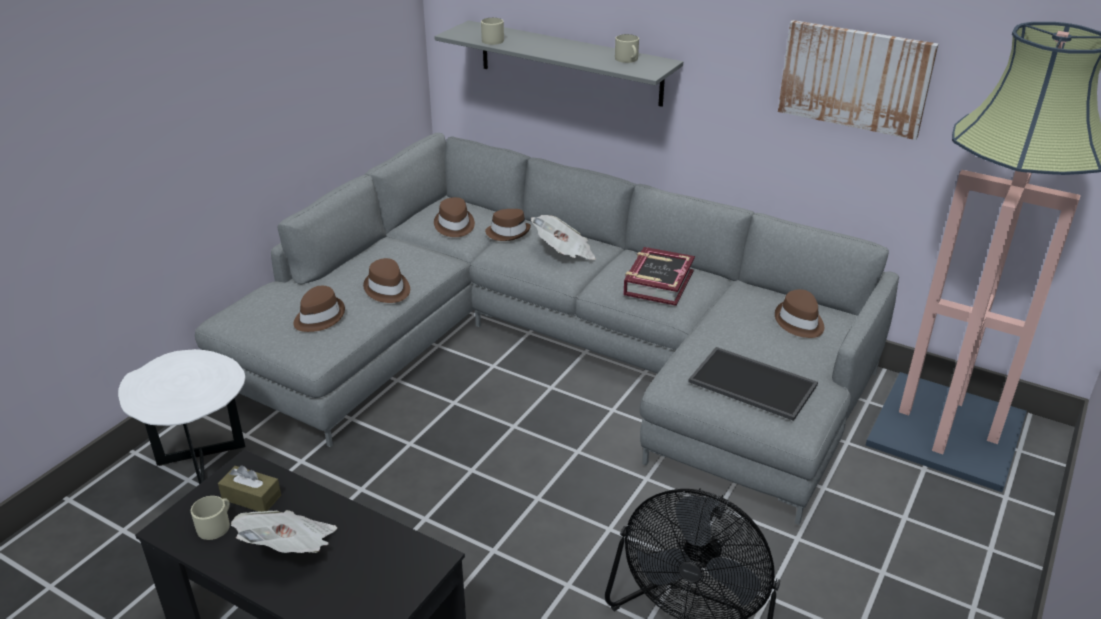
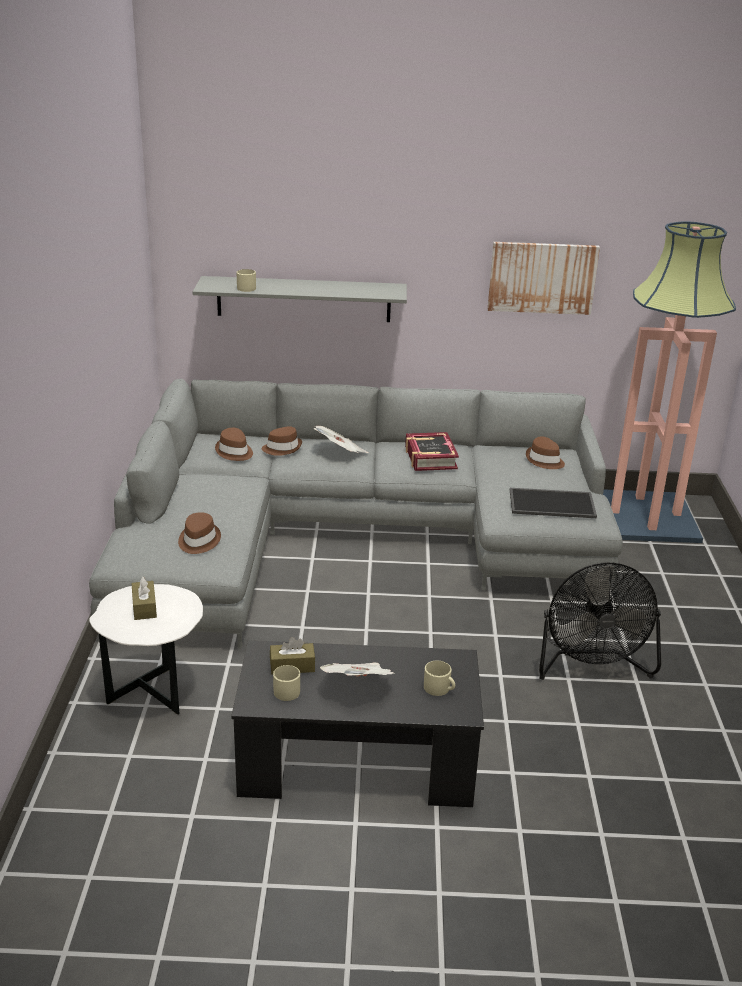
camera: 30 degrees left, 5 degrees down
(184, 377) = (144, 607): none -> brown tissue box
(387, 289) = (231, 509): brown hat -> none
(627, 59) = (367, 288): beige mug -> beige mug (439, 689)

